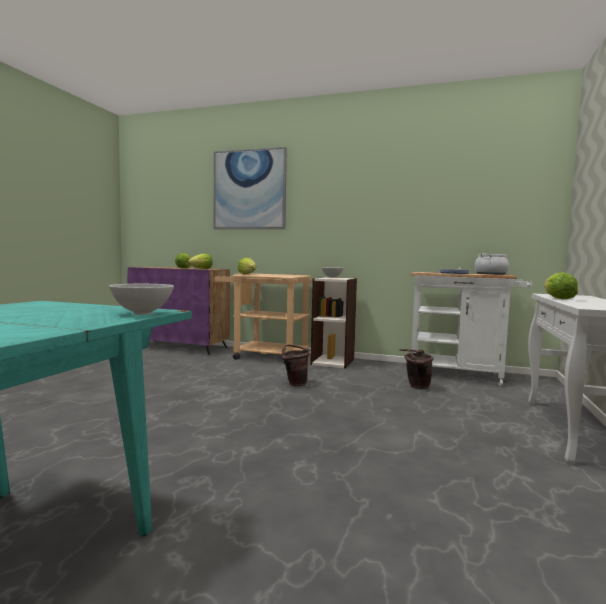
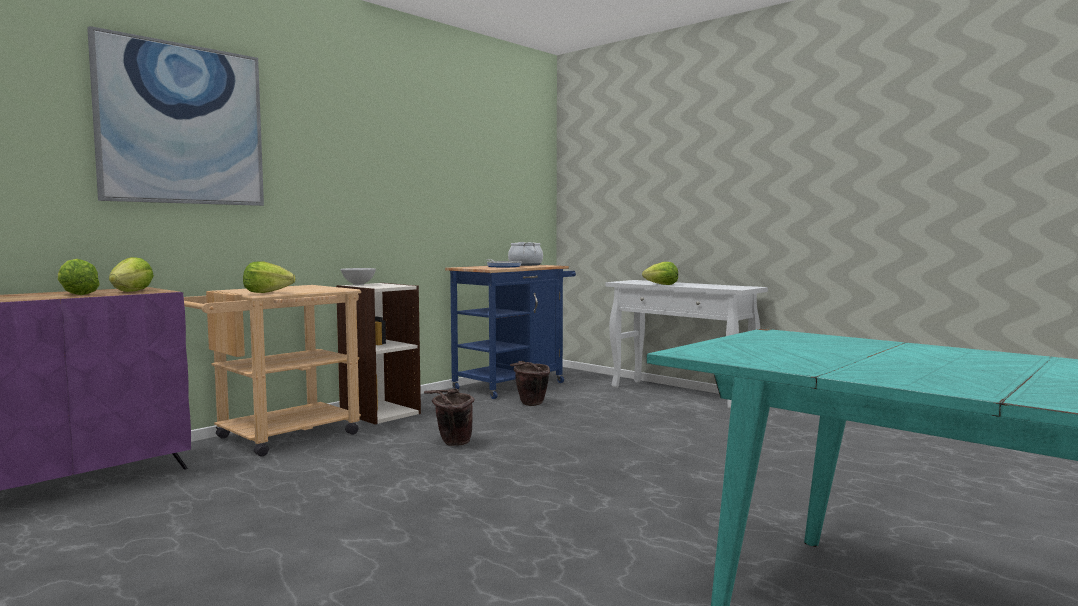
camera: 65 degrees left, 0 degrees up
(142, 313) = (793, 334): white bowl -> none
(461, 375) = (514, 385): white cart -> blue cart

